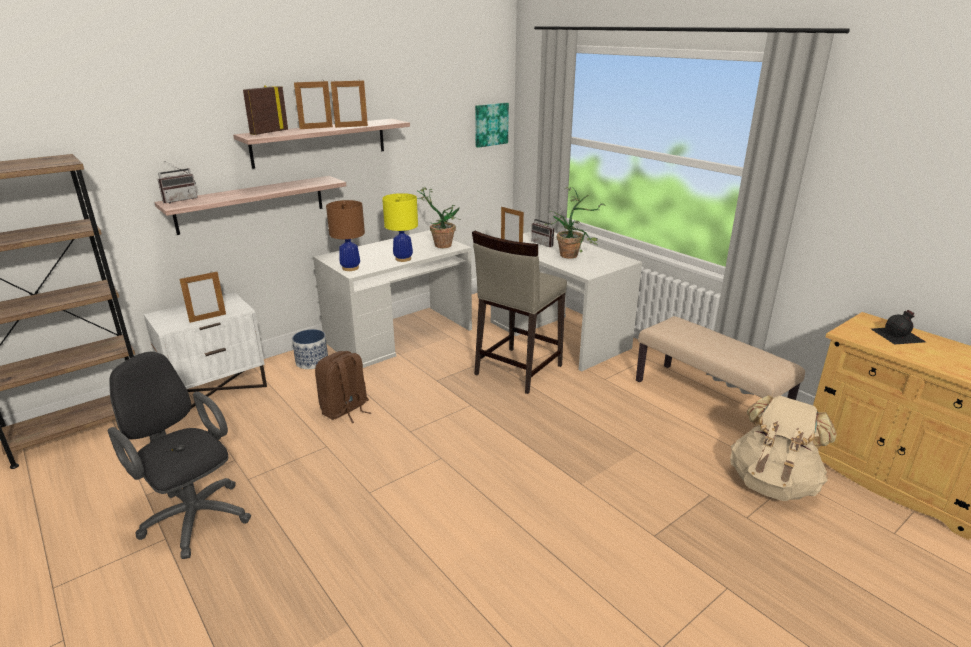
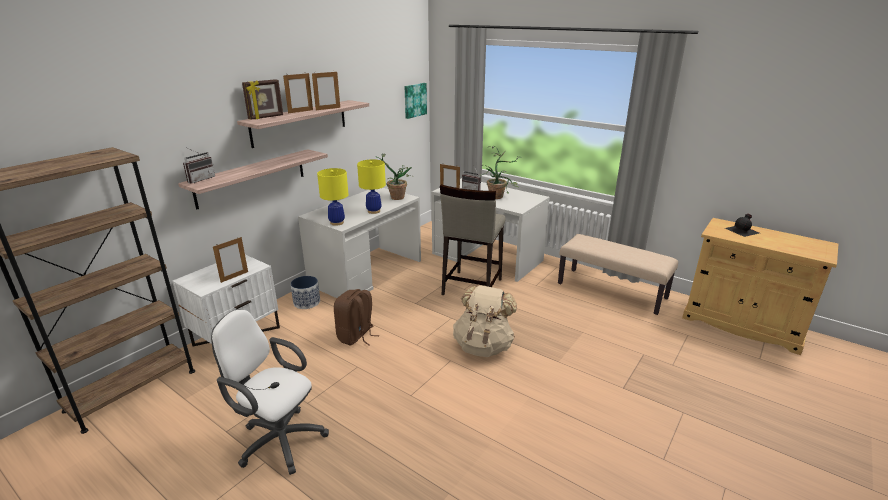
camera: 15 degrees left, 0 degrees up
(193, 515) = (278, 439): black office chair -> white office chair
(269, 132) = (266, 117): picture frame -> picture frame turned 150 degrees counterclockwise
(350, 268) = (336, 222): brown table lamp -> yellow table lamp
(773, 483) = (677, 339): beige backpack -> beige backpack (483, 346)

